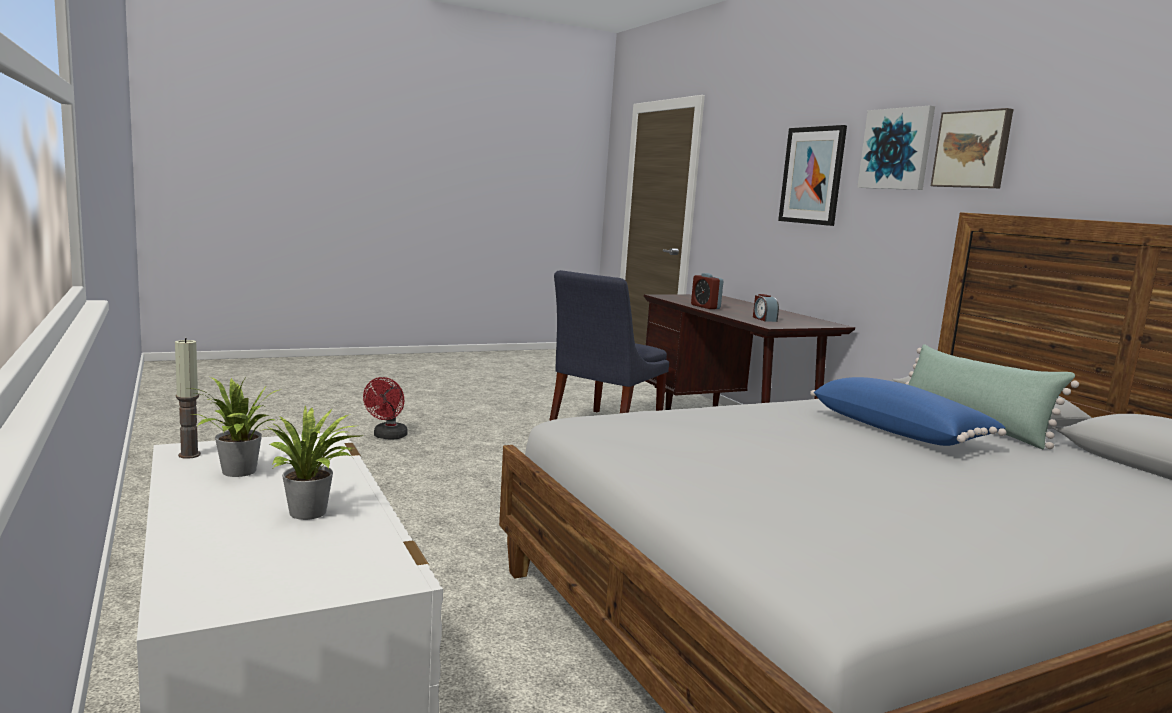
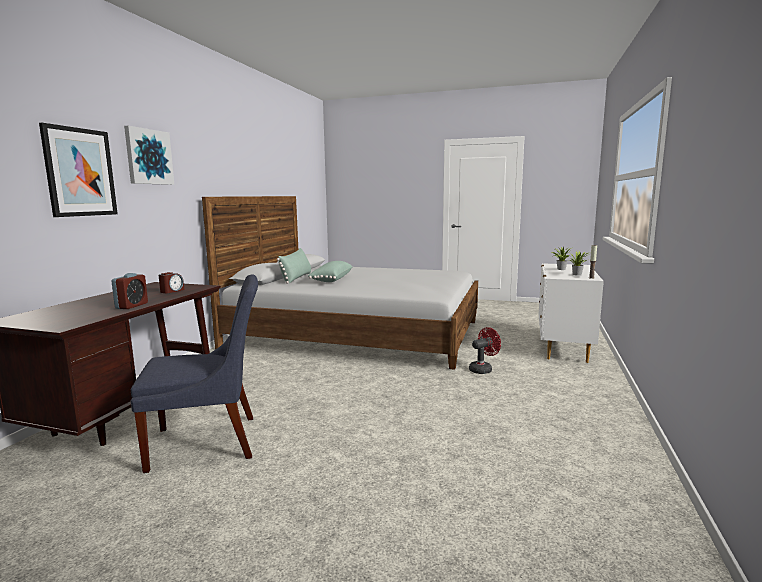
camera: 135 degrees left, 0 degrees up
(388, 437) = (413, 497): red fan -> red fan (483, 369)
(900, 432) = (331, 280): blue pillow -> green pillow
(973, 149) = (189, 162): picture -> none

